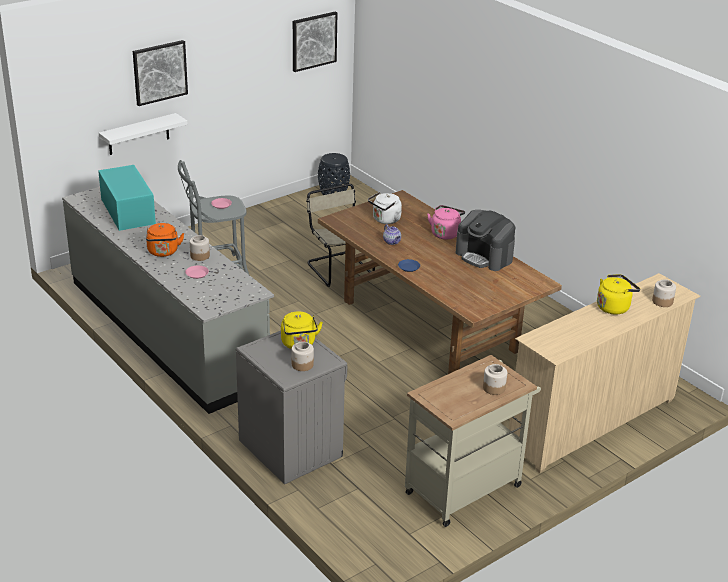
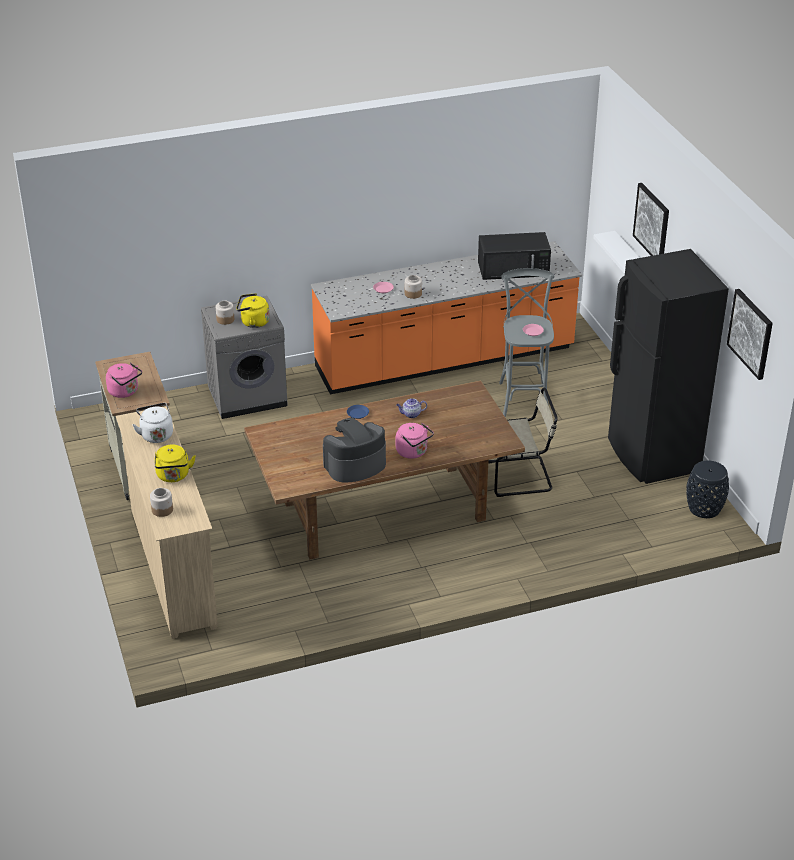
camera: 110 degrees right, 5 degrees up
(127, 210) = (514, 268): turquoise microwave -> black microwave
(163, 252) = (428, 278): orange kettle -> none
(167, 331) = (445, 360): grey counter -> orange counter
(277, 216) = (652, 456): none -> black fridge
(385, 220) = (458, 420): white kettle -> white kettle (156, 434)
(494, 388) = (125, 392): jar -> pink kettle

